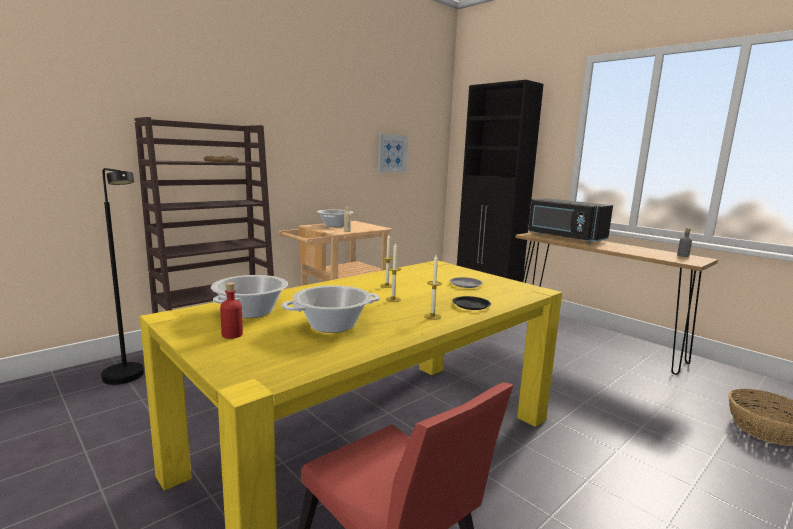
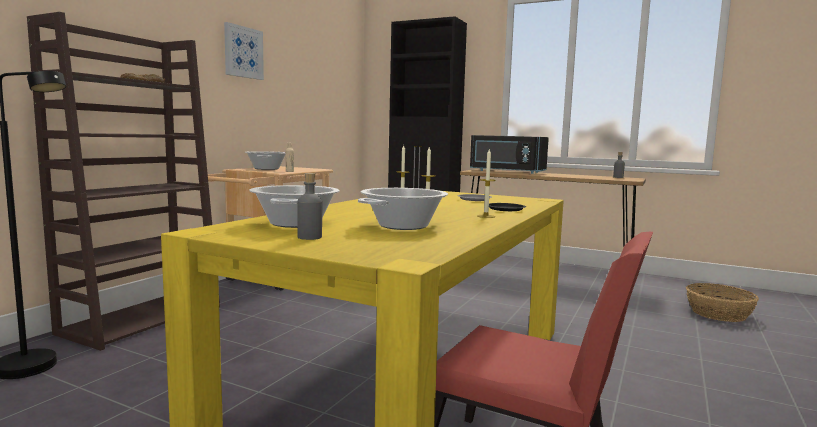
camera: 20 degrees left, 5 degrees down
(232, 335) = (309, 237): red bottle -> grey bottle
(392, 153) = (312, 92): picture -> picture (243, 52)

